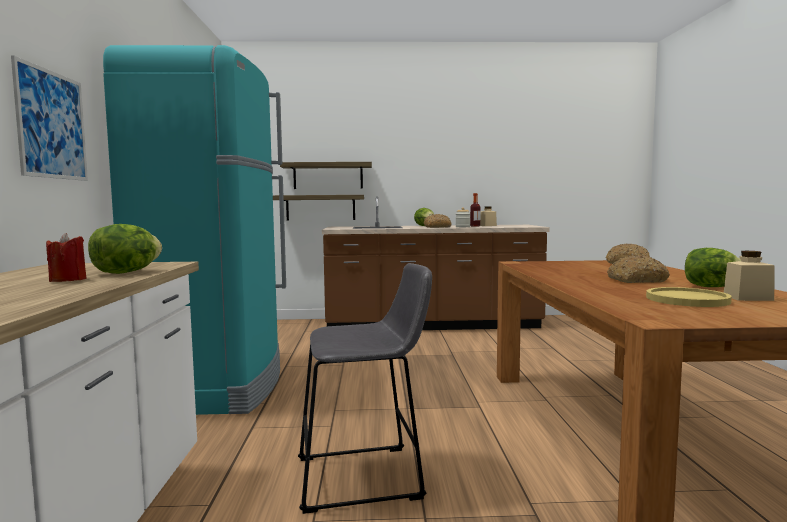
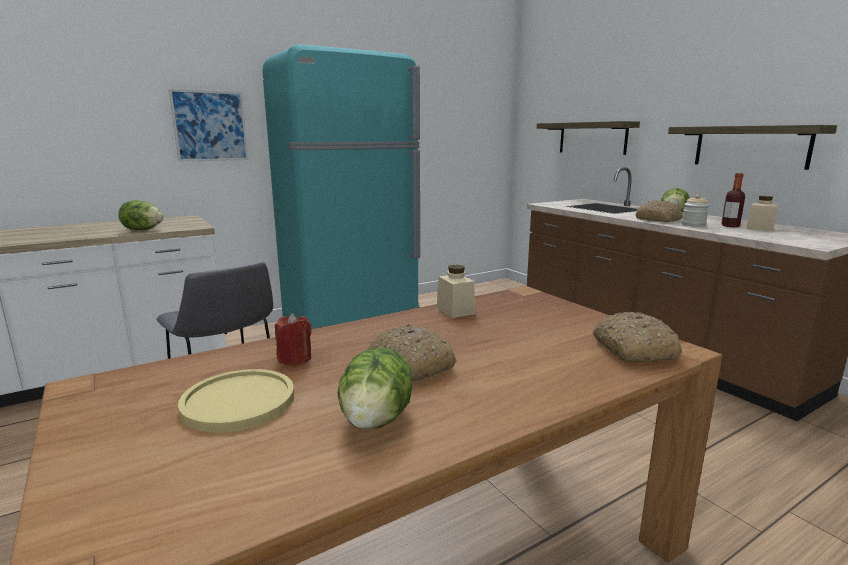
camera: 60 degrees right, 10 degrees up
(68, 280) = (108, 230): red candle -> red candle (294, 359)
(320, 207) = (581, 175): shelf -> shelf (750, 146)
(748, 298) = (268, 448): beige jar -> beige jar (455, 311)

